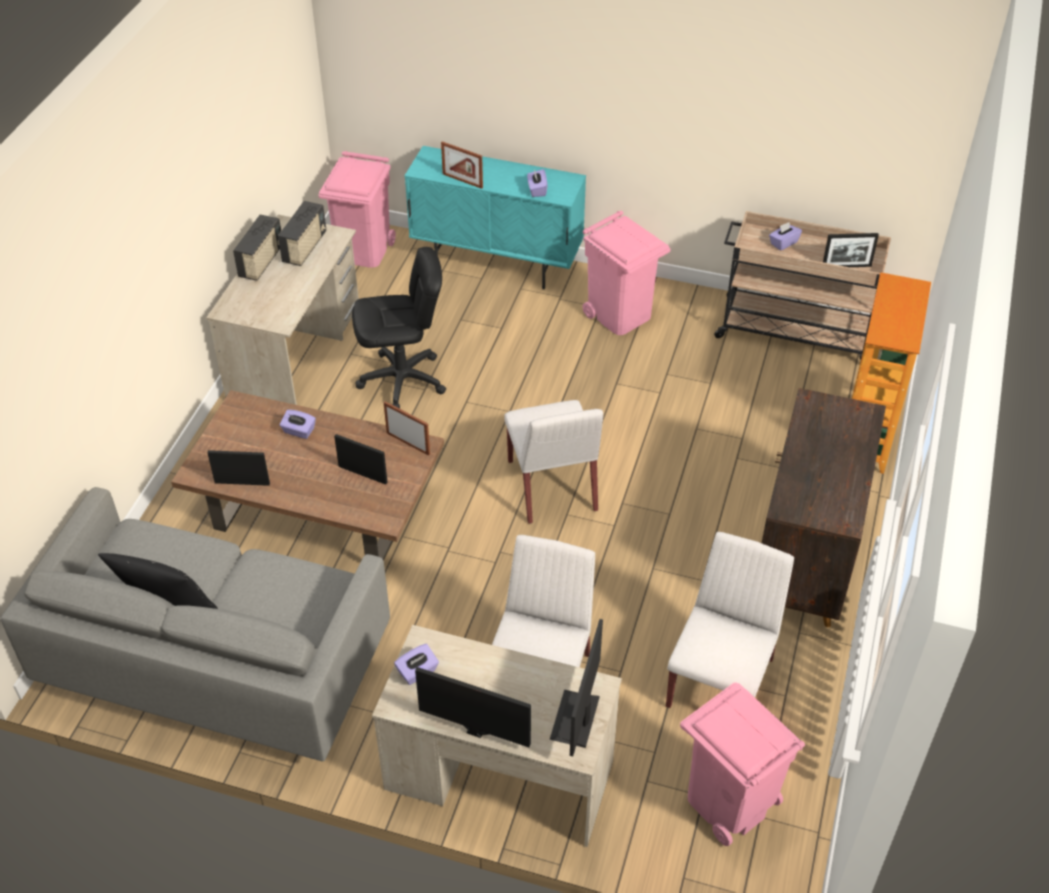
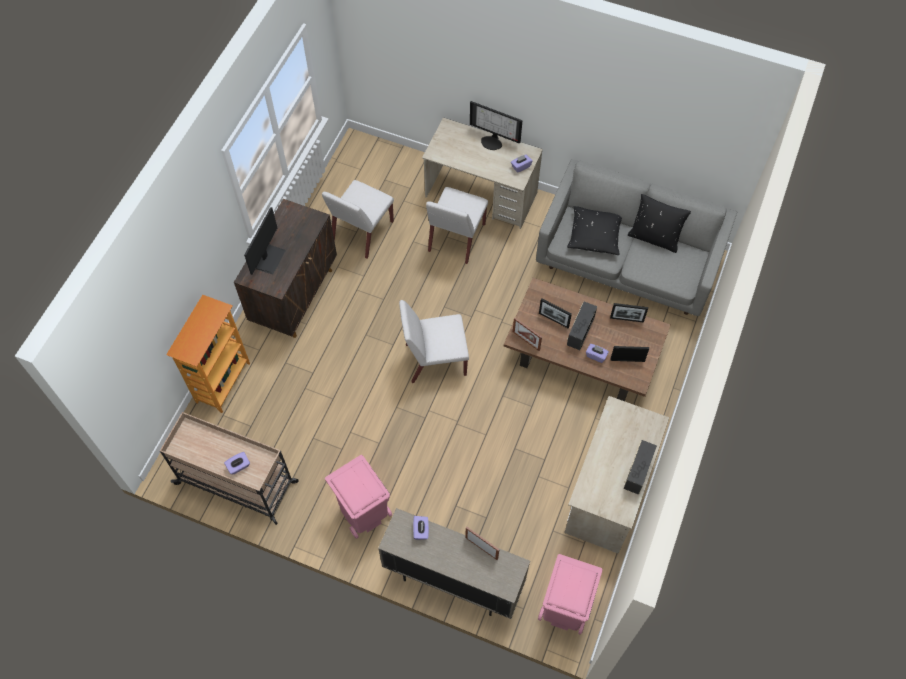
camera: 175 degrees left, 15 degrees up
(279, 605) = (594, 235): none -> black pillow
(305, 248) = (606, 485): radio -> radio (580, 331)
(402, 380) = (530, 458): black office chair -> none
(497, 264) = (453, 580): turquoise cabinet -> beige cabinet
(552, 486) = (434, 360): white chair -> white chair turned 90 degrees counterclockwise
(576, 719) = (446, 140): monitor -> monitor (270, 259)
(728, 802) = (373, 176): pink trash can -> none
(846, 266) = (201, 437): picture frame -> picture frame (627, 360)

